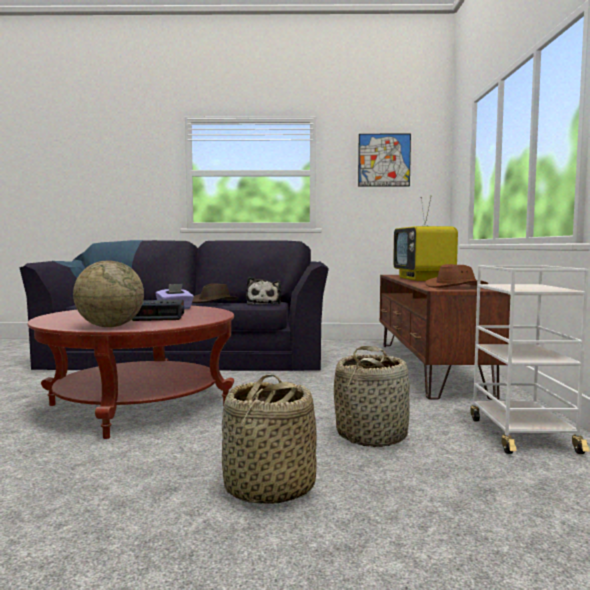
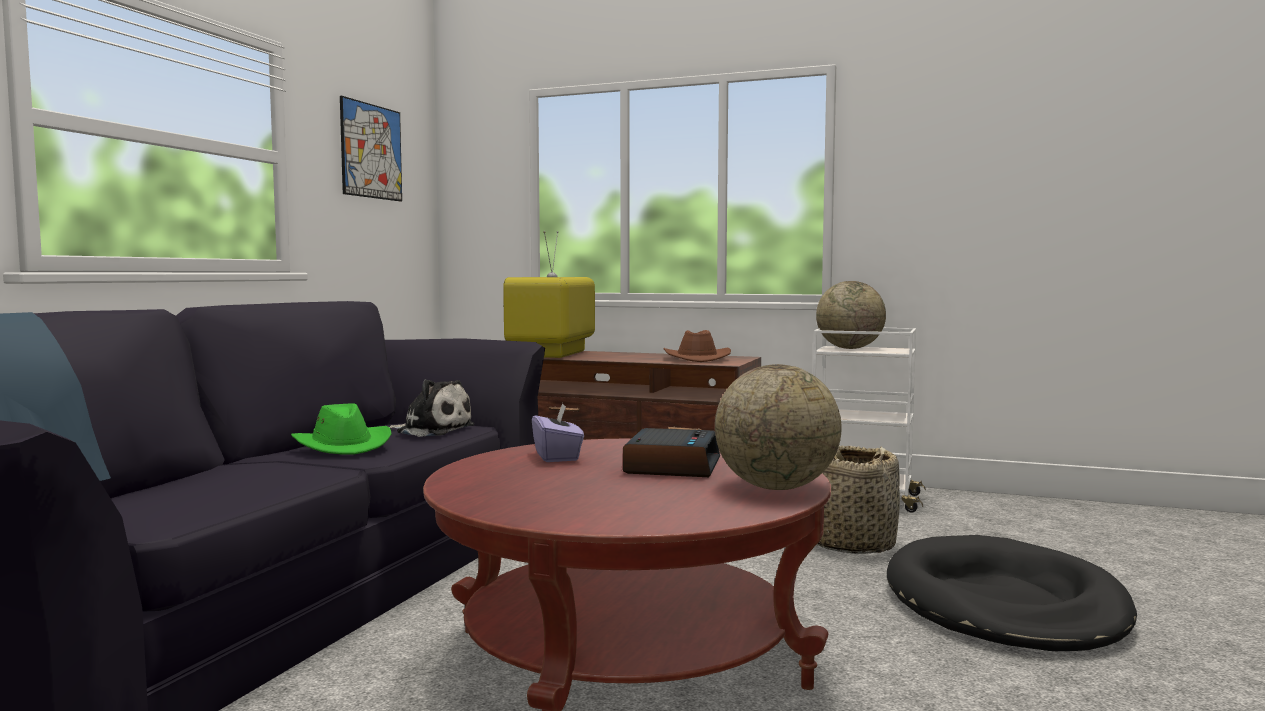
camera: 70 degrees left, 0 degrees up
(214, 301) = (343, 446): brown hat -> green hat
(268, 488) = (1003, 603): basket -> black dog bed
(423, 279) = (551, 354): television -> television turned 90 degrees clockwise
(524, 285) = (849, 348): none -> globe

